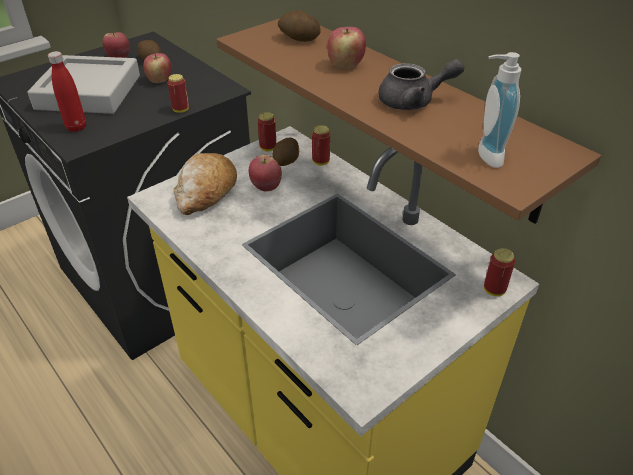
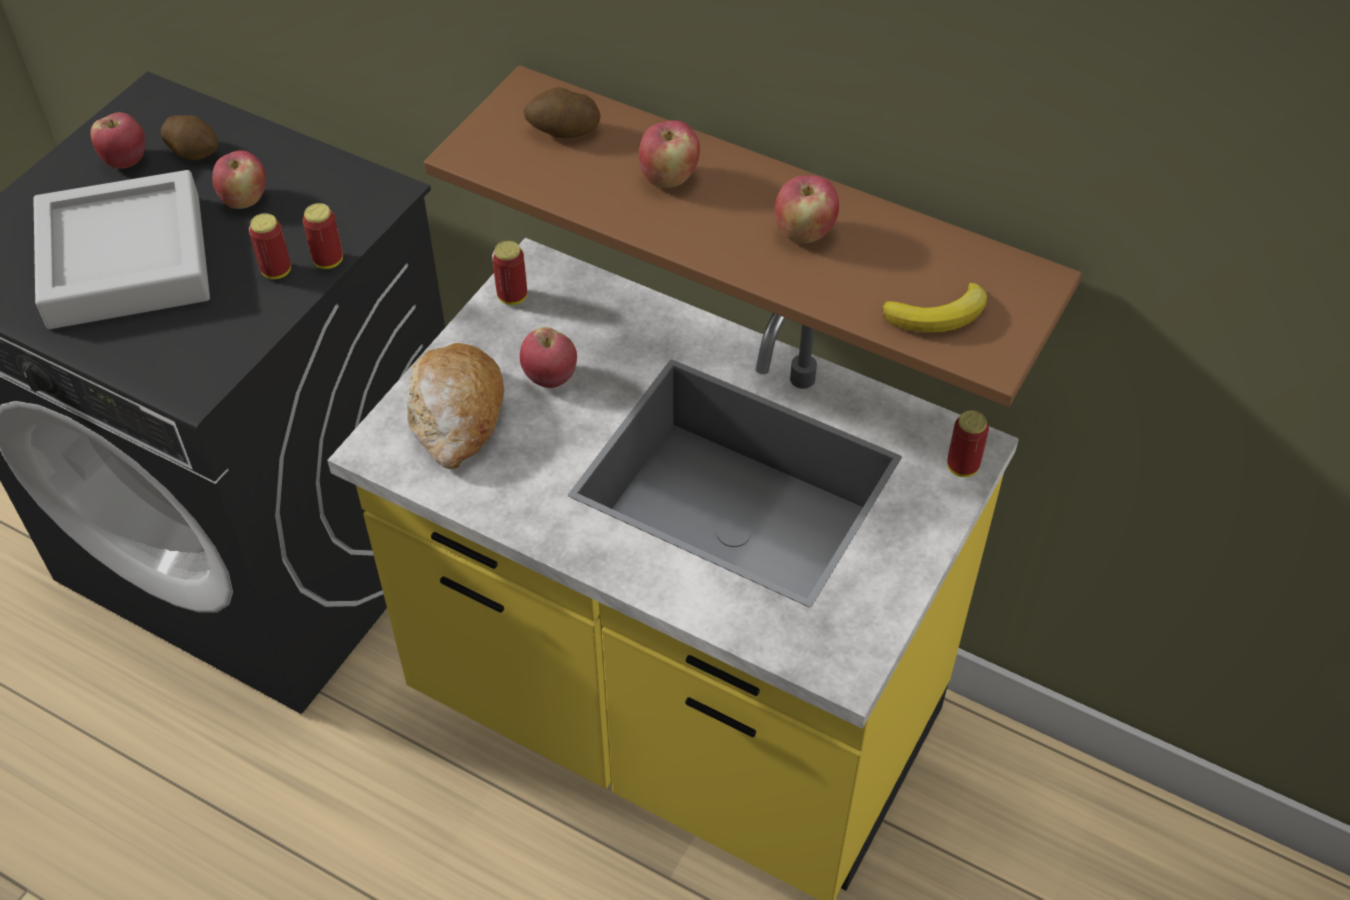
camera: 20 degrees left, 10 degrees up
(76, 127) = (160, 349): red bottle -> none
(286, 162) = (558, 318): potato -> none
(320, 162) = (615, 303): can -> can (276, 271)
(414, 101) = (804, 232): grey teapot -> apple
(485, 156) = (938, 315): soap dispenser -> banana

